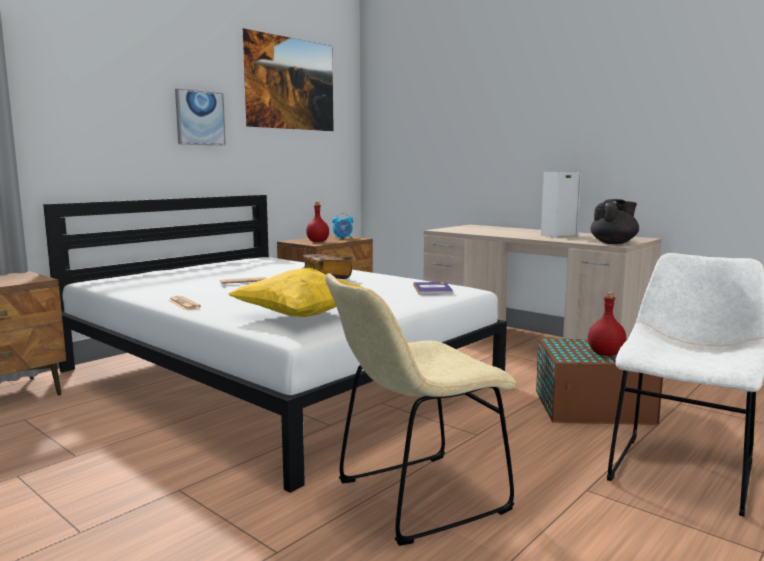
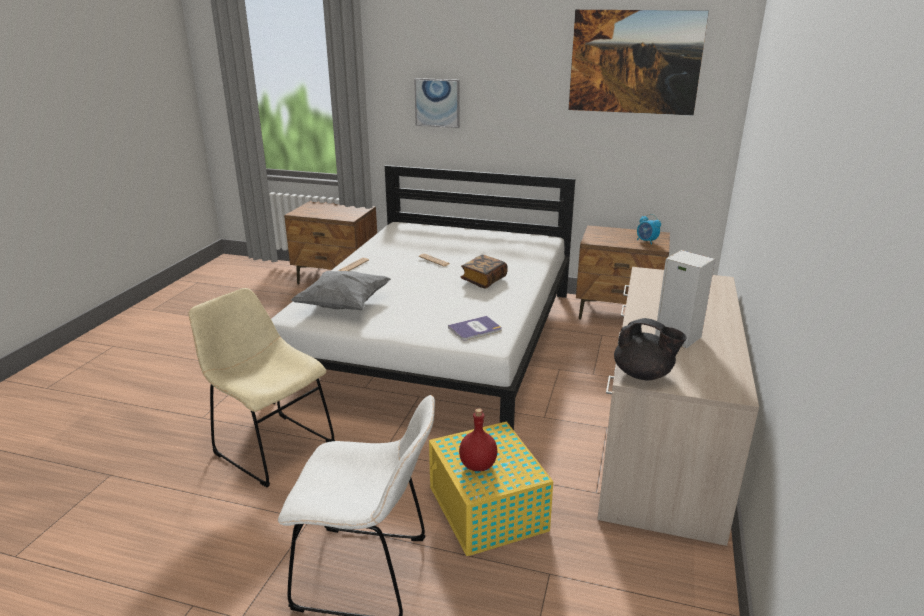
camera: 65 degrees right, 15 degrees up
(200, 118) = (518, 102): picture -> picture (437, 102)
(301, 316) = (343, 305): yellow pillow -> grey pillow
(318, 241) = (608, 238): red bottle -> none
(595, 408) = (487, 510): brown storage box -> yellow storage box

